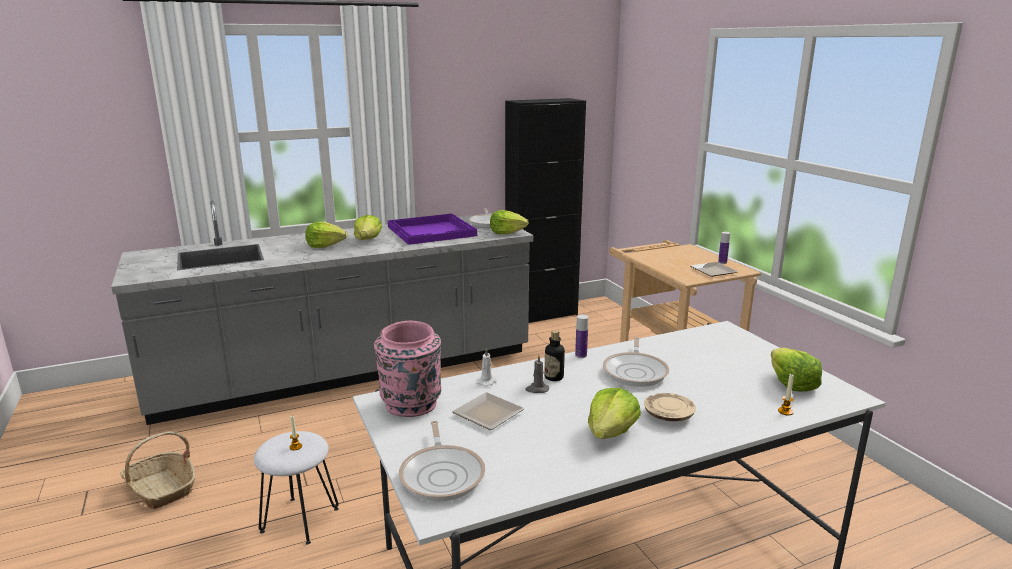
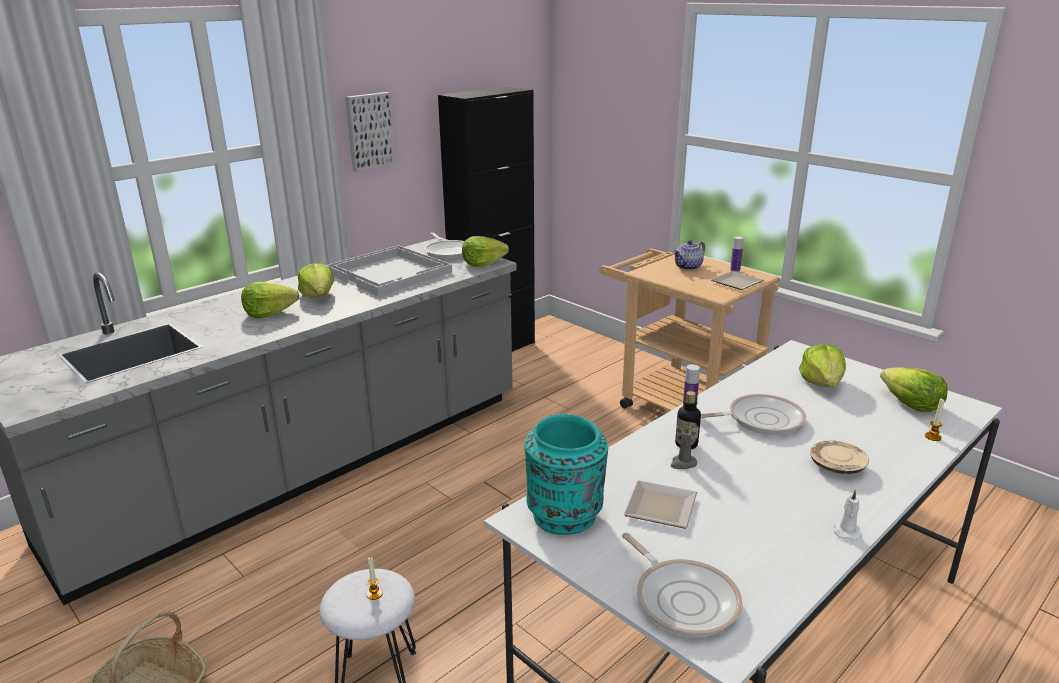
camera: 20 degrees left, 5 degrees up
(411, 405) = (565, 516): pink vase -> turquoise vase
(432, 231) = (390, 273): purple tray -> white tray
(443, 124) = (369, 131): none -> picture
(487, 381) = (621, 465): white candle -> white candle (846, 531)
(611, 432) = (802, 500): lettuce -> lettuce (822, 383)
(636, 371) = (760, 419): frying pan -> frying pan turned 90 degrees counterclockwise
(682, 255) = (688, 267): none -> teapot

